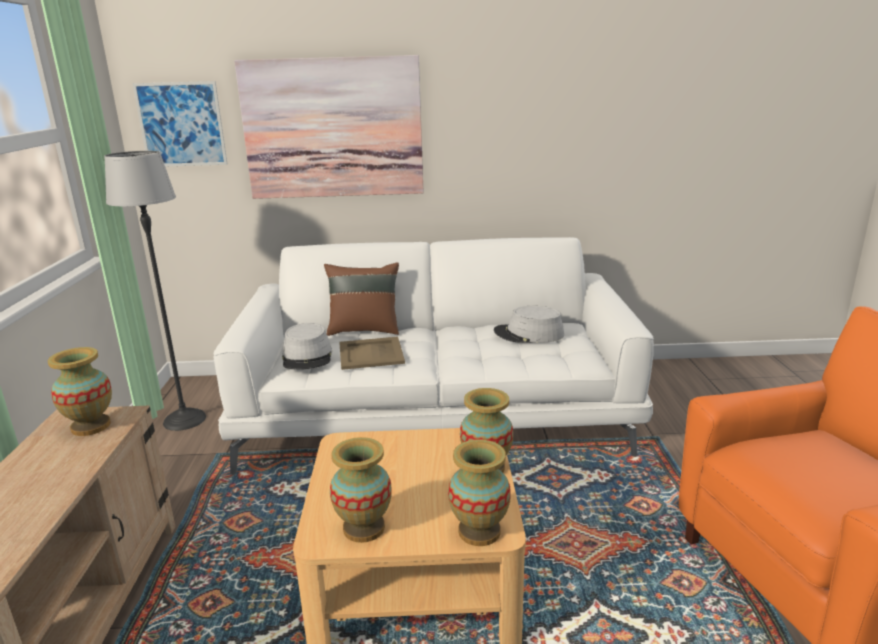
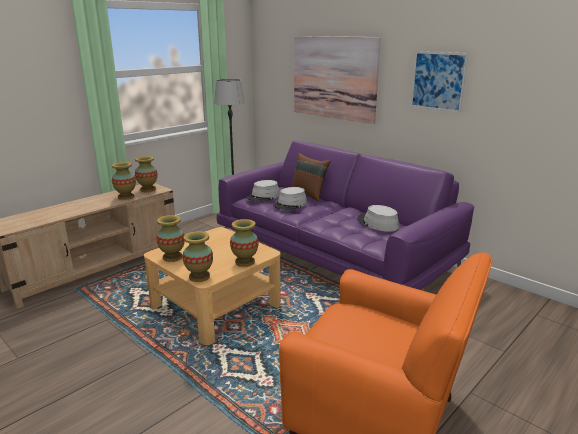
camera: 45 degrees right, 0 degrees up
(70, 462) = (126, 197): none -> vase
(181, 124) = (272, 68): picture -> picture (438, 81)
(371, 353) = (290, 204): beige tray -> grey hat
(437, 412) = (333, 256): white sofa -> purple sofa

